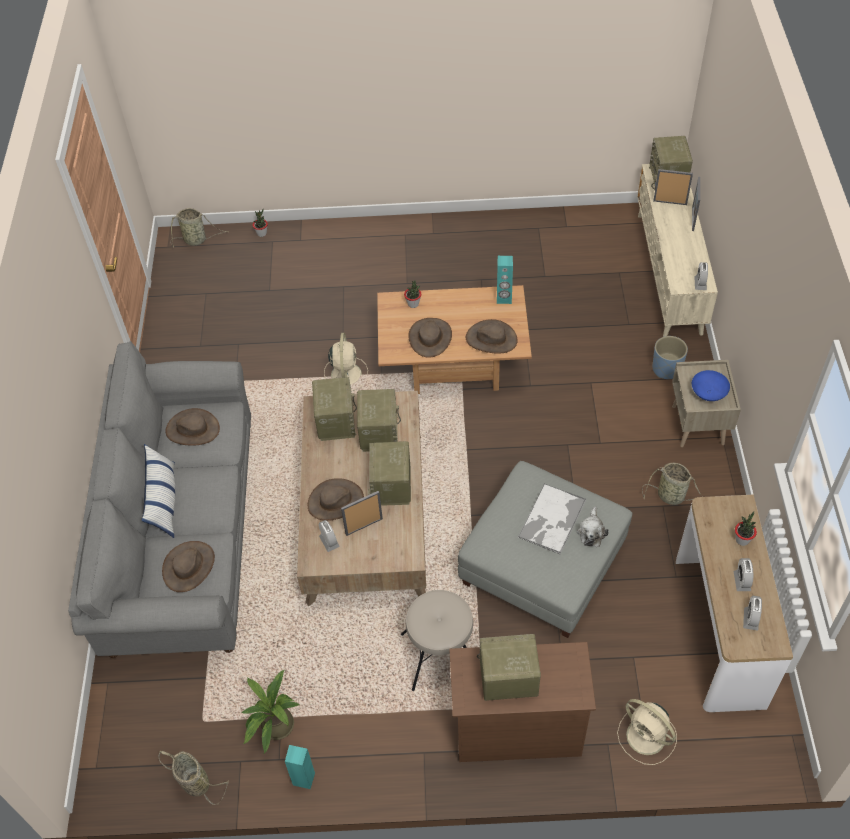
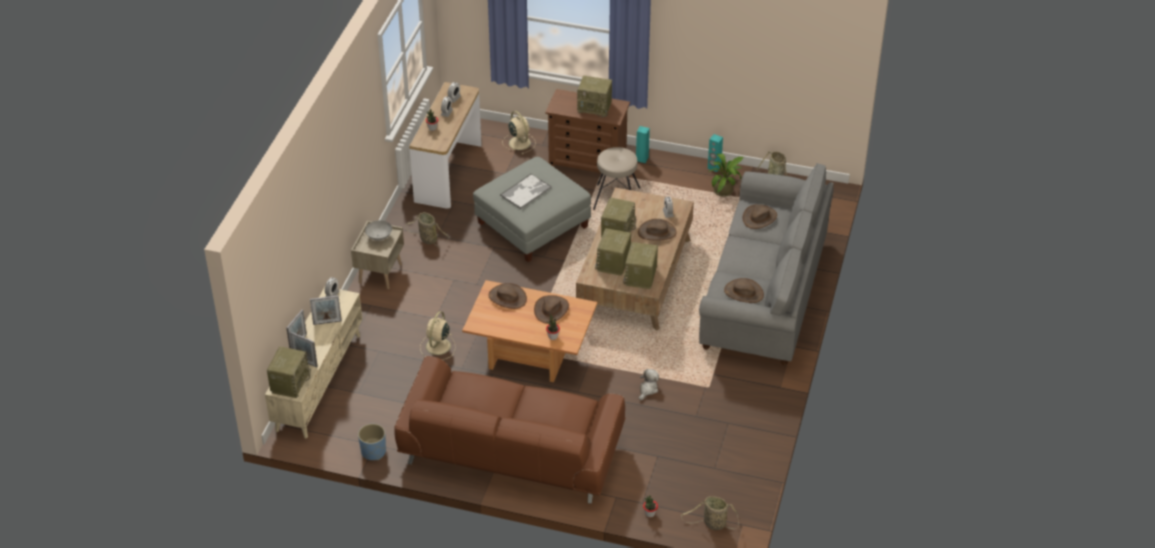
camera: 165 degrees left, 10 degrees down
(164, 500) = (770, 258): pillow -> none
(346, 373) = (615, 371): beige fan -> beige fan (437, 347)
(364, 526) = (643, 215): picture frame -> picture frame (327, 322)
(425, 255) = (510, 451): none -> brown sofa
(504, 298) = (482, 323): turquoise speaker -> turquoise speaker (642, 159)
(591, 532) = (505, 183): plush toy -> plush toy (648, 389)
(667, 369) = (374, 313): blue planter -> blue planter (373, 452)
(707, 393) = (379, 237): blue bowl -> grey bowl

